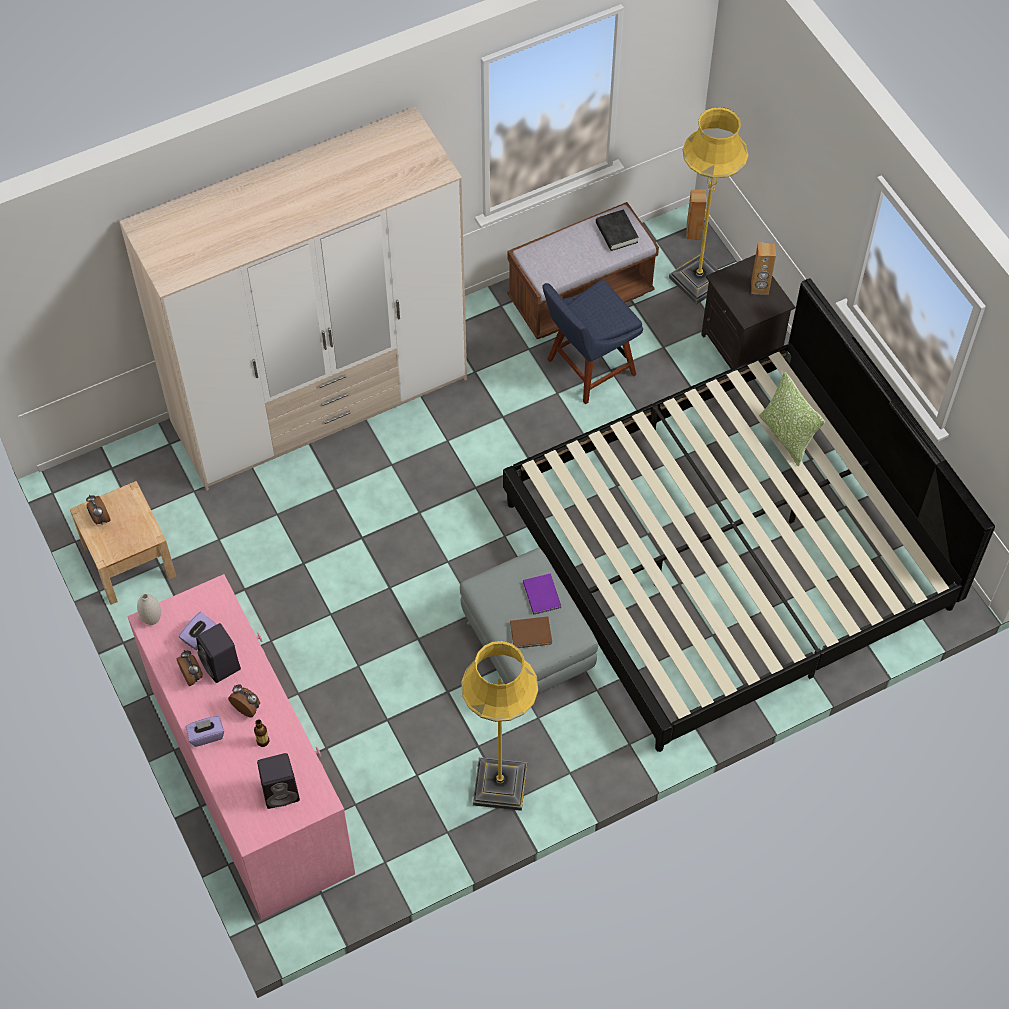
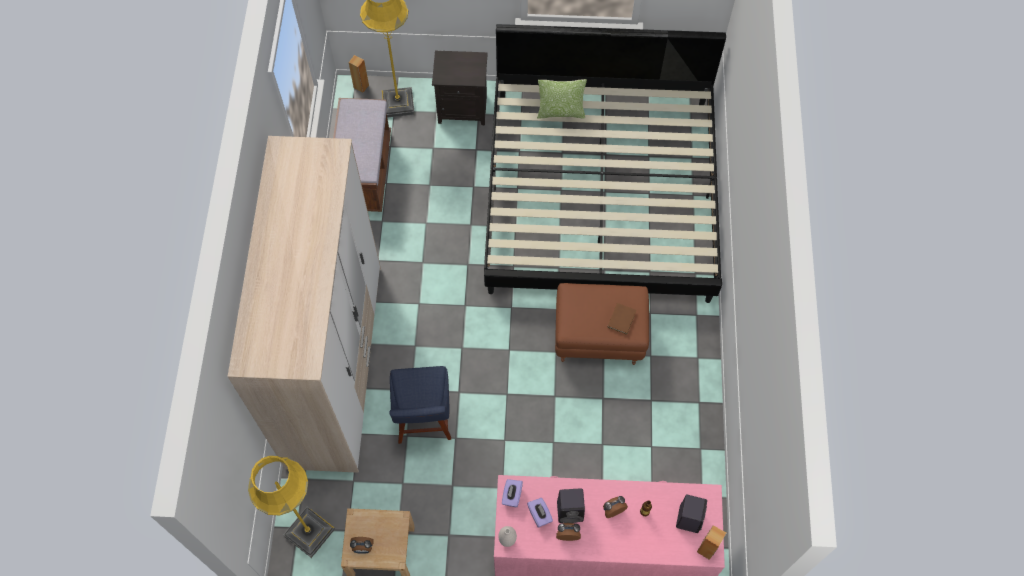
camera: 60 degrees left, 5 degrees up
(206, 735) = (620, 547): purple tissue box -> purple tissue box (512, 496)
(499, 785) = (684, 401): yellow floor lamp -> yellow floor lamp (309, 532)
(528, 648) = (599, 335): grey ottoman -> brown ottoman
(542, 594) = (597, 298): purple book -> none
(587, 369) = (420, 197): blue chair -> blue chair (423, 421)
(616, 233) = (360, 115): black book -> none
(759, 288) = (461, 62): brown speaker -> brown speaker (707, 549)

